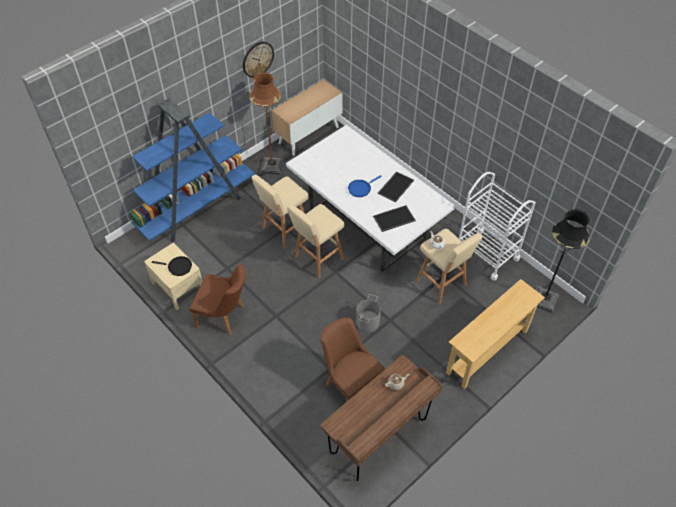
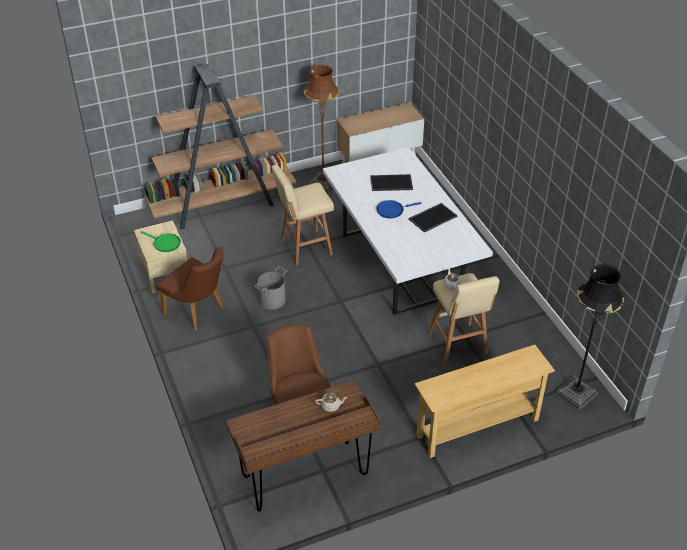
camera: 20 degrees right, 10 degrees down
(178, 267) = (165, 244): black frying pan -> green frying pan
(197, 208) = (223, 204): blue bookcase -> brown bookcase
(257, 59) = (326, 53): wall clock -> none
(317, 259) = (327, 283): beige stool -> none
(367, 322) = (351, 359): grey bucket -> grey bucket (272, 300)
(394, 219) = (414, 248): tray -> tray (391, 183)
(486, 254) = (528, 328): white cart -> none

